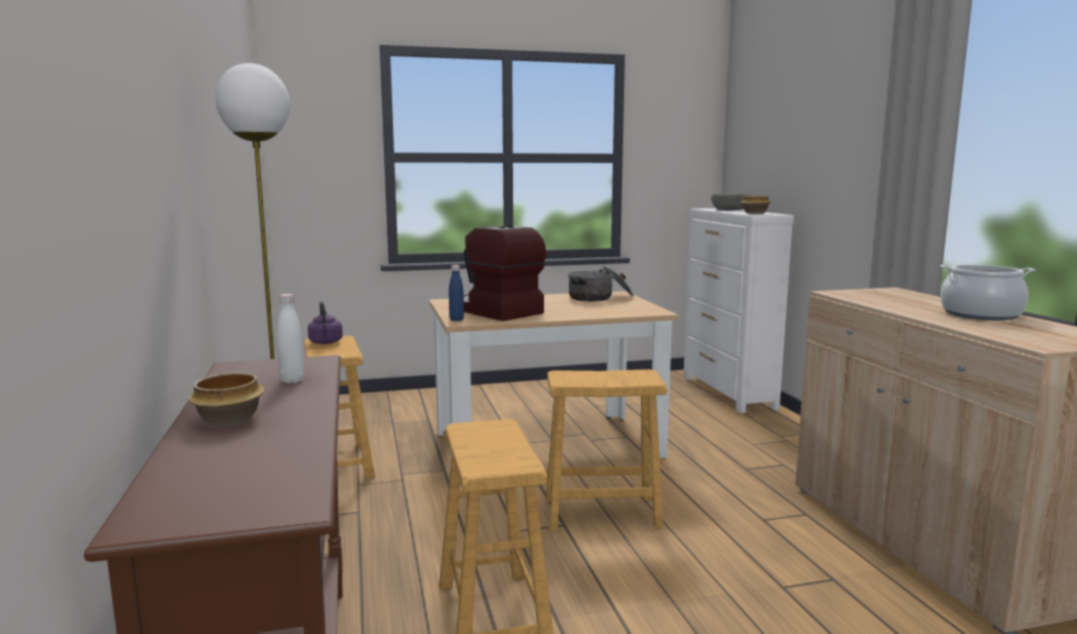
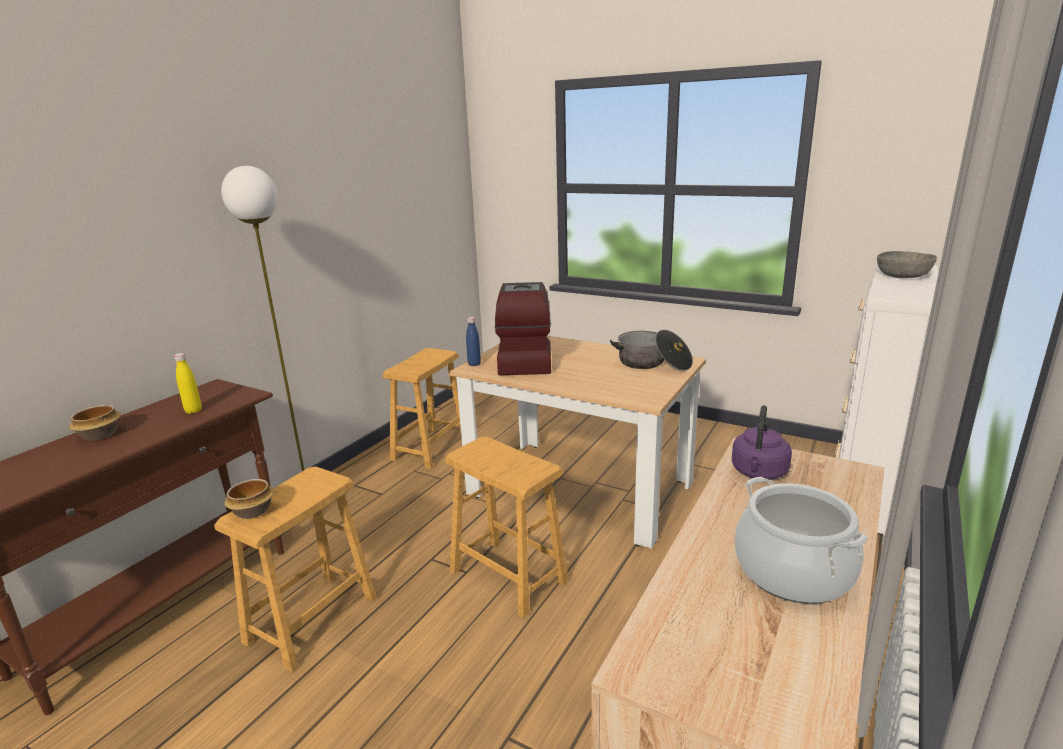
camera: 45 degrees right, 10 degrees up
(292, 380) = (193, 411): white bottle -> yellow bottle
(326, 342) = (427, 355): purple kettle -> purple kettle (758, 473)
(755, 213) = (898, 292): bowl -> bowl (252, 512)

